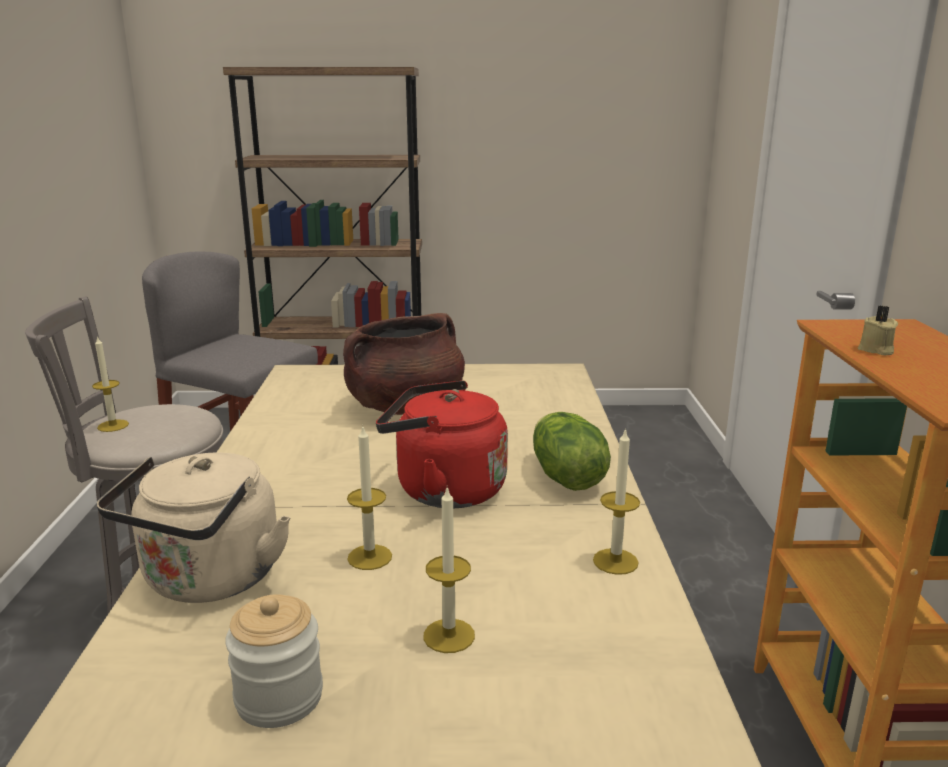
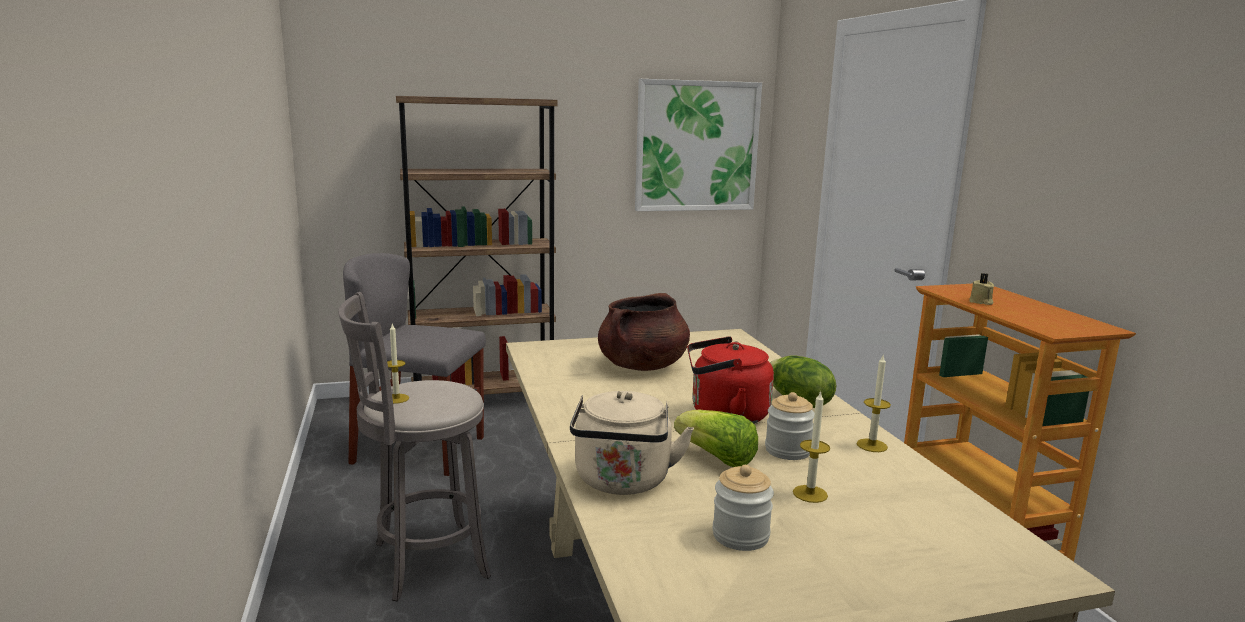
camera: 15 degrees left, 5 degrees down
(369, 557) = (716, 458): candle -> lettuce
(481, 556) = (787, 450): none -> jar
(614, 126) = (697, 146): none -> picture

